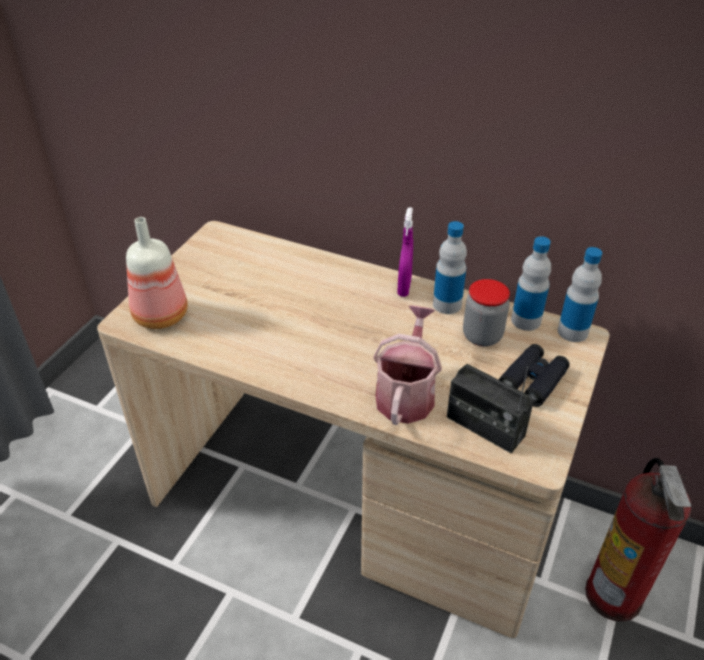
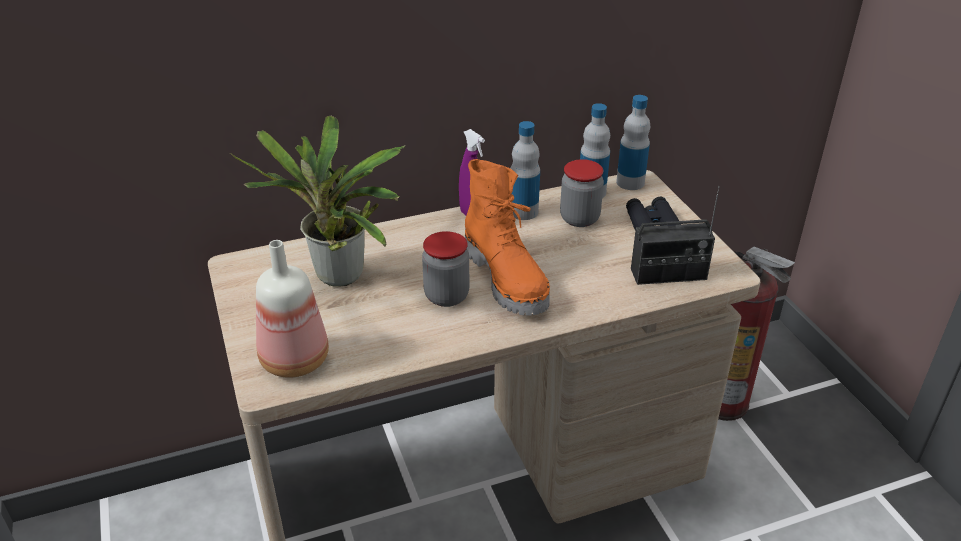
camera: 45 degrees left, 5 degrees down
(256, 280) = (340, 280): none -> potted plant
(302, 333) = (446, 296): none -> jar
(359, 348) = (507, 279): none -> orange boot
(406, 393) = (588, 287): watering can -> none

